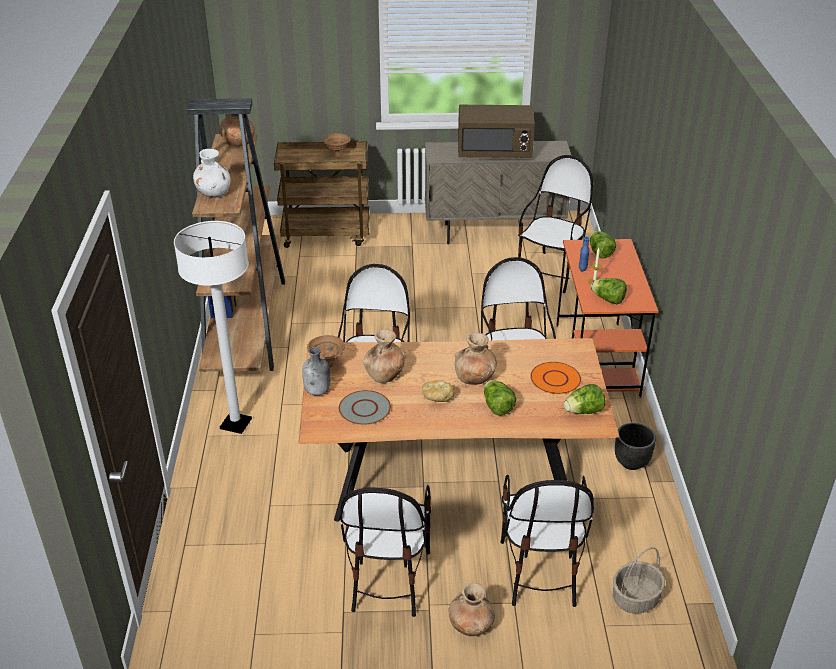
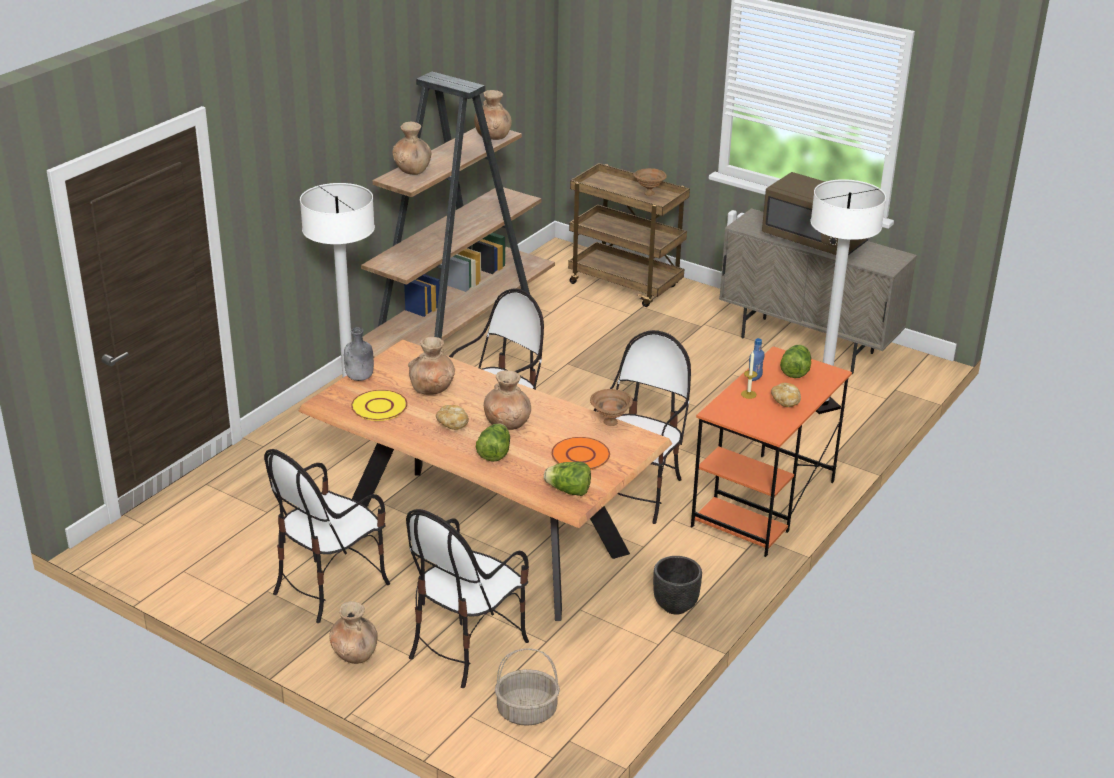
camera: 35 degrees right, 5 degrees down
(214, 193) = (412, 170): white vase -> brown vase
(327, 365) = (394, 362): brown bowl -> brown bowl (610, 423)
(365, 409) = (379, 407): grey plate -> yellow plate
(551, 272) = (822, 405): chair -> white floor lamp
(608, 299) = (739, 414): lettuce -> none
(622, 277) = (785, 401): none -> bread

